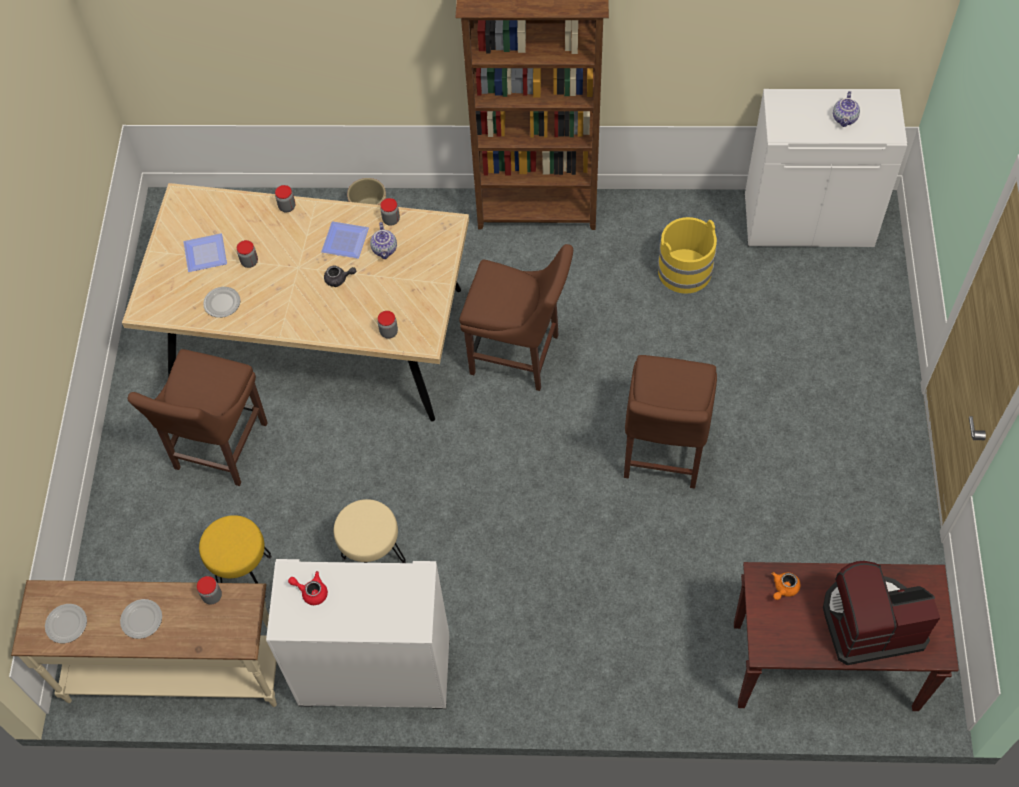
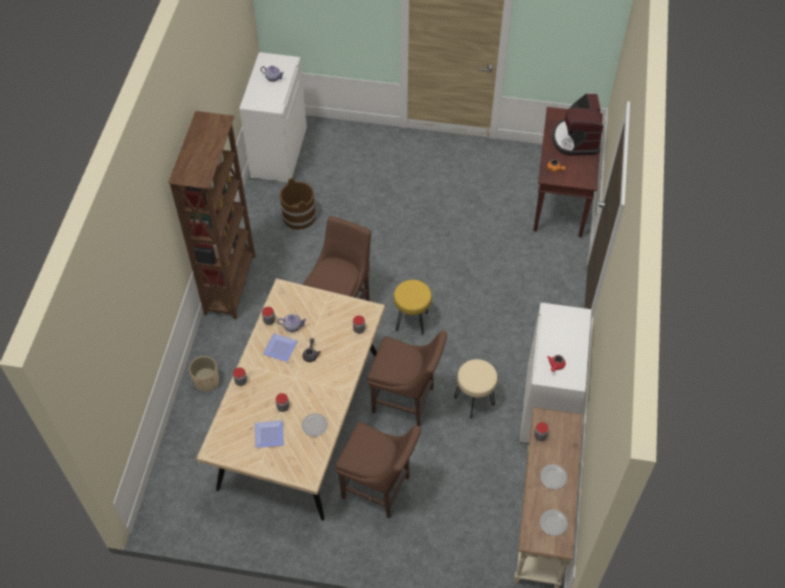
camera: 85 degrees left, 5 degrees down
(246, 575) = (476, 475): yellow stool -> yellow stool (411, 321)
(662, 454) = (424, 246): brown chair -> brown chair (406, 401)
(684, 271) = (299, 216): yellow bucket -> brown bucket

